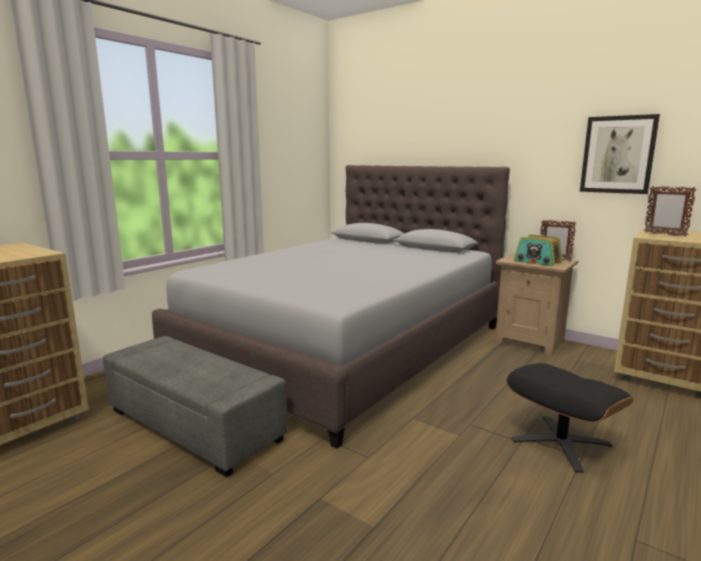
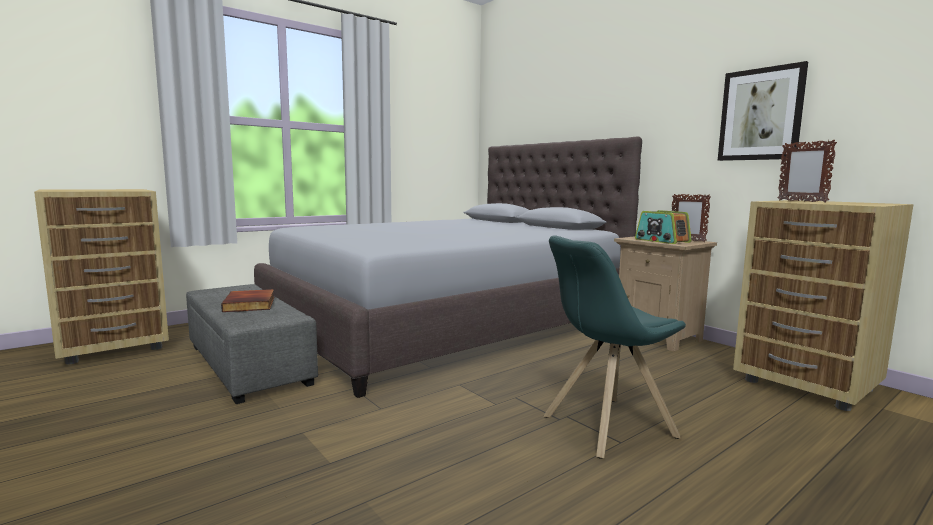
camera: 15 degrees right, 5 degrees down
(200, 367) = (251, 304): none -> book
(560, 442) = (607, 426): black ottoman -> turquoise chair

